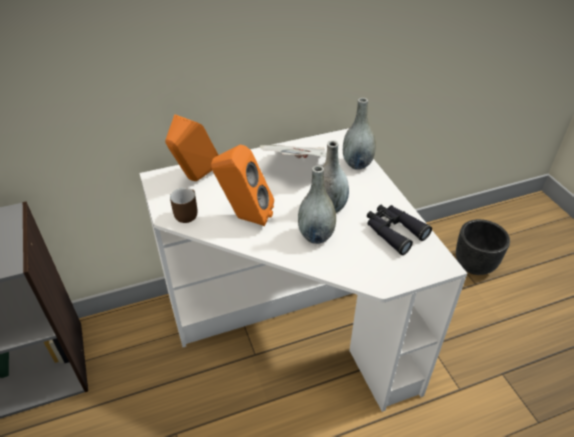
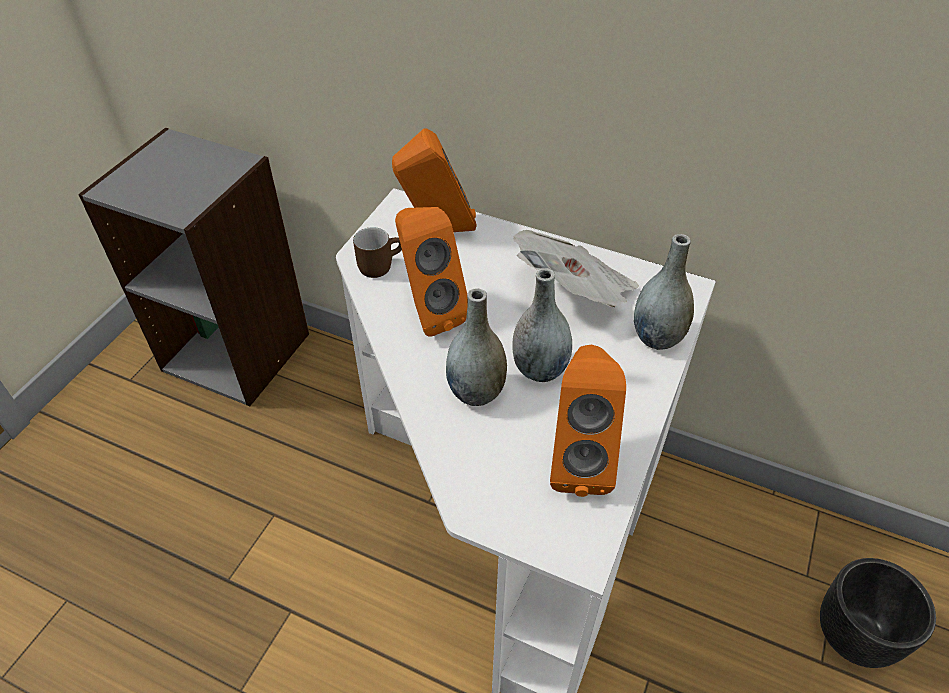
camera: 45 degrees right, 5 degrees up
(393, 232) = (578, 460): black binoculars -> orange speaker

